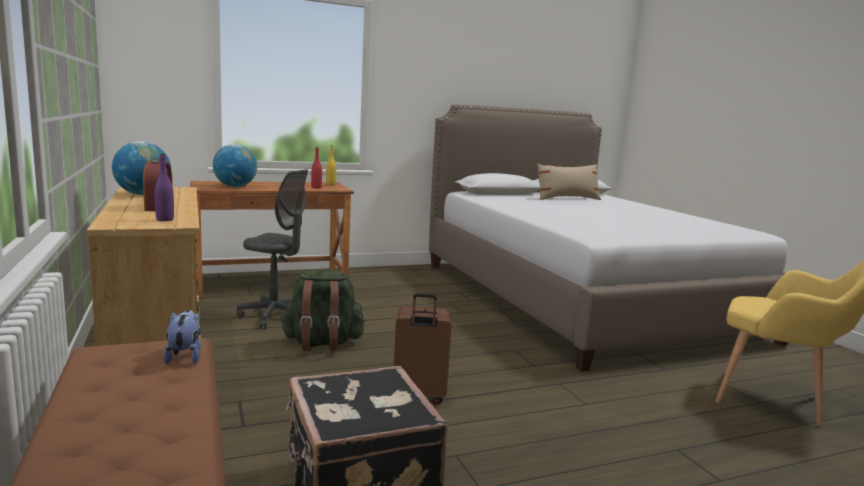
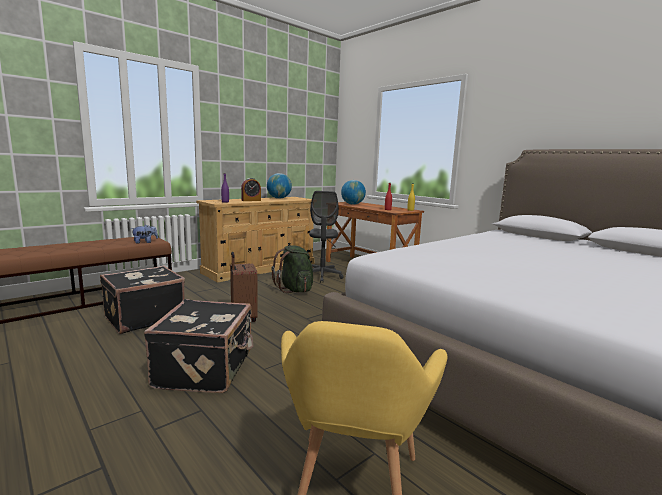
camera: 70 degrees right, 0 degrees up
(567, 199) = (589, 251): beige pillow -> none
(582, 438) = (206, 369): none -> black suitcase

